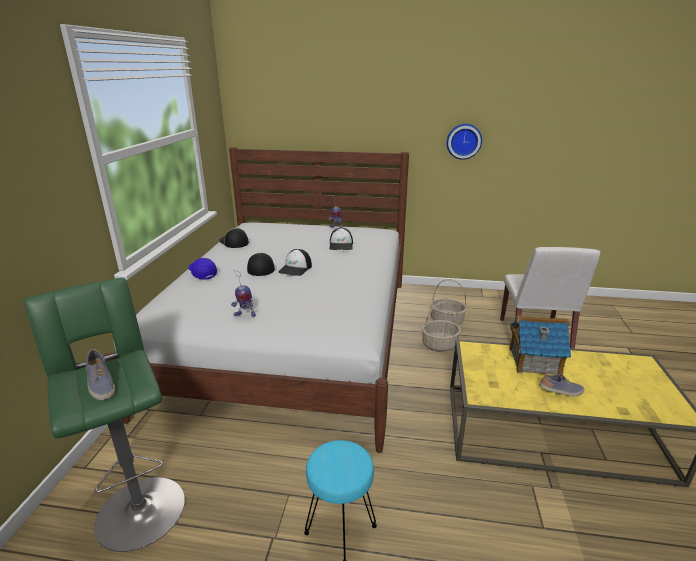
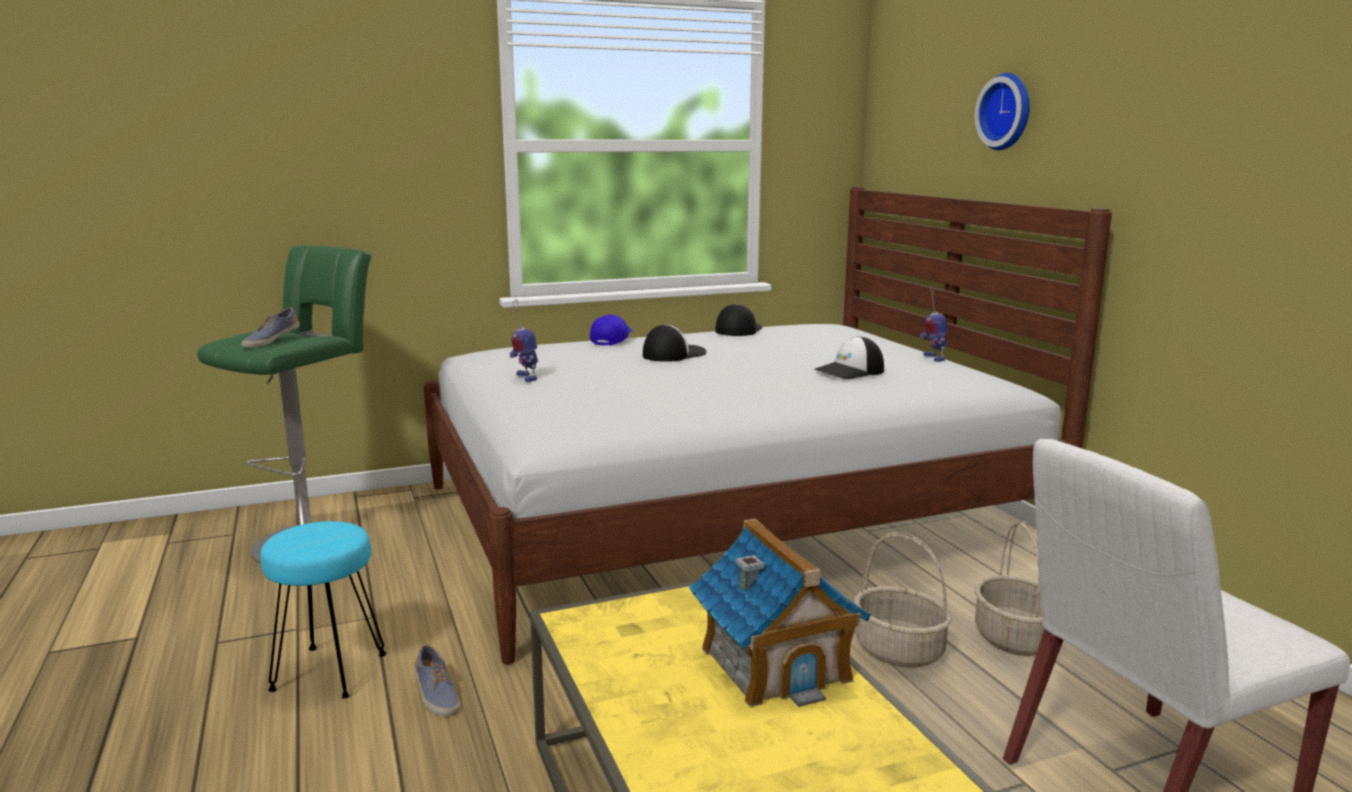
camera: 60 degrees right, 10 degrees down
(295, 268) = (703, 368): cap -> none
(463, 141) = (1252, 189): wall clock -> wall clock (1007, 112)
(561, 391) = (678, 710): shoe -> shoe (435, 695)

